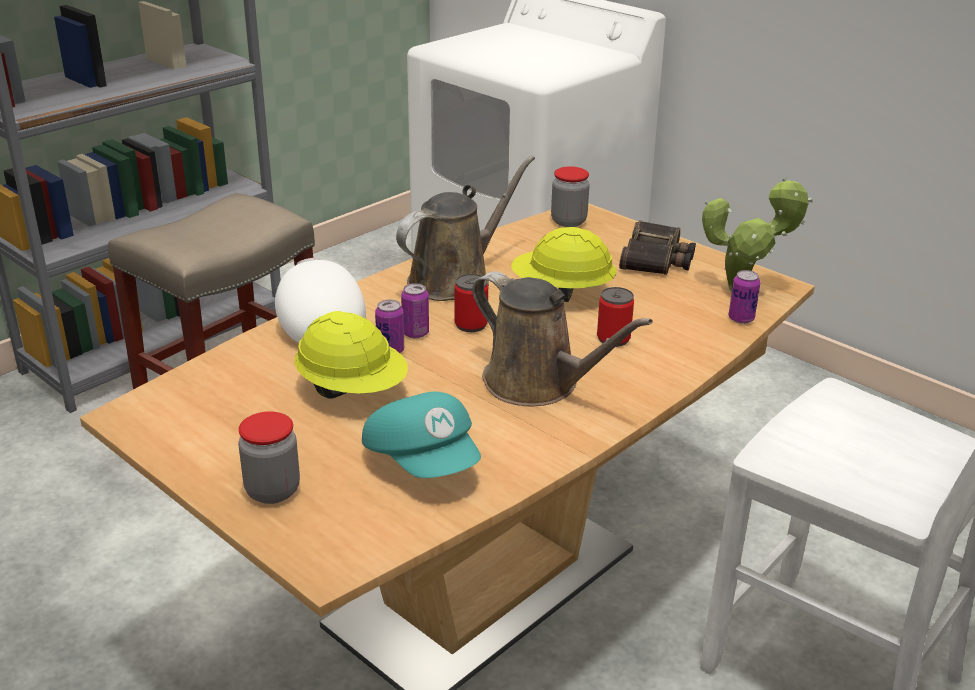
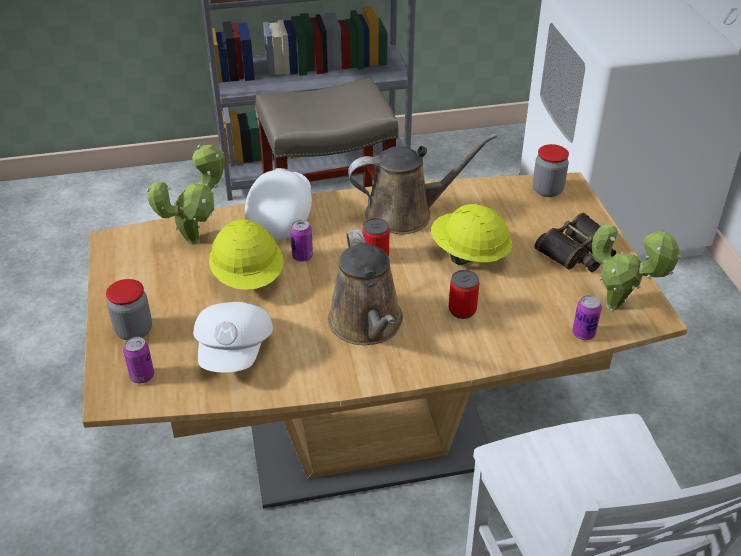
camera: 35 degrees right, 10 degrees up
(240, 375) = (197, 238): none -> potted plant
(415, 333) = (332, 249): can -> can (142, 376)
(424, 461) = (235, 351): turquoise cap -> white cap

